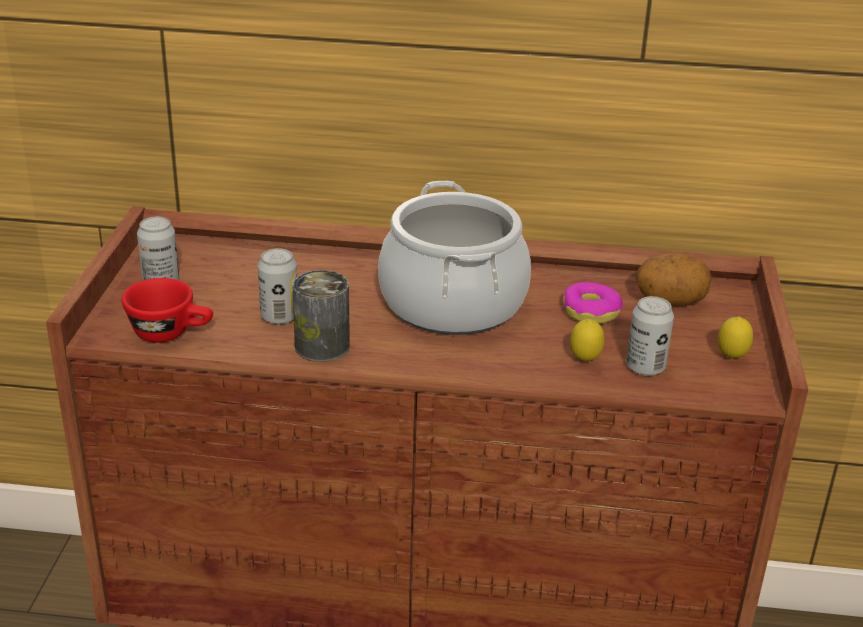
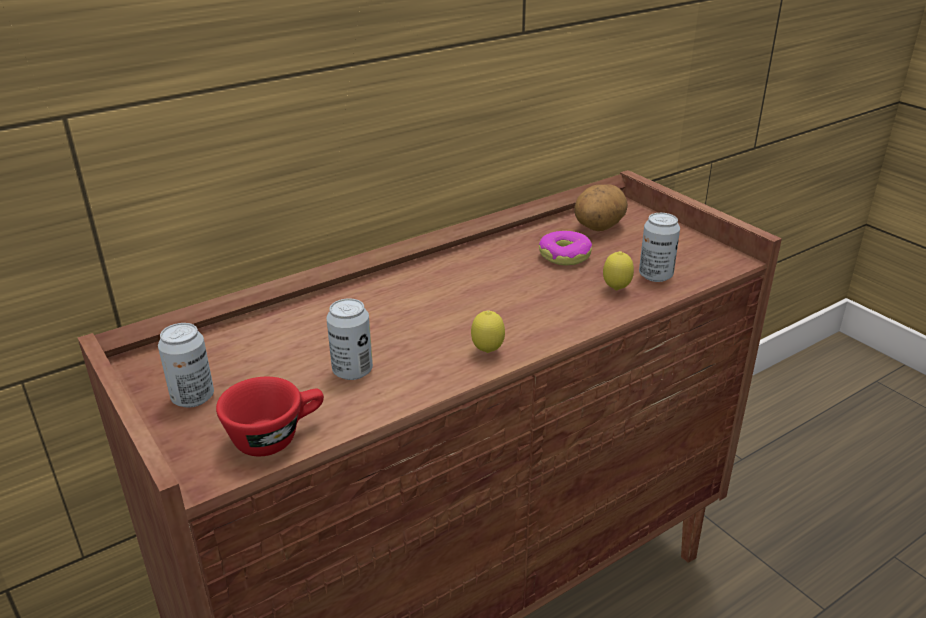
camera: 40 degrees left, 0 degrees up
(322, 346) = (426, 376): can -> none
(453, 303) = (468, 293): cooking pot -> none
(731, 358) = (688, 245): lemon -> lemon (487, 352)

